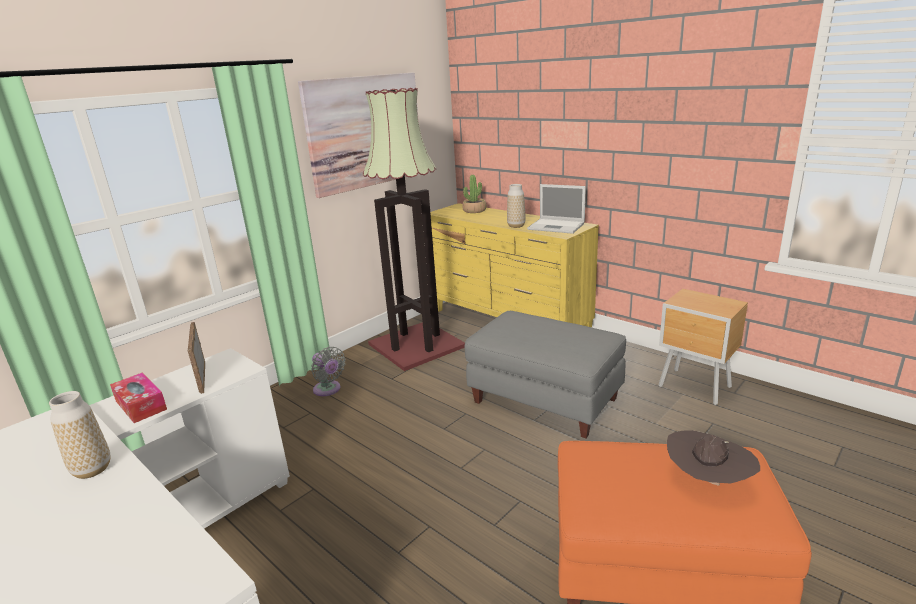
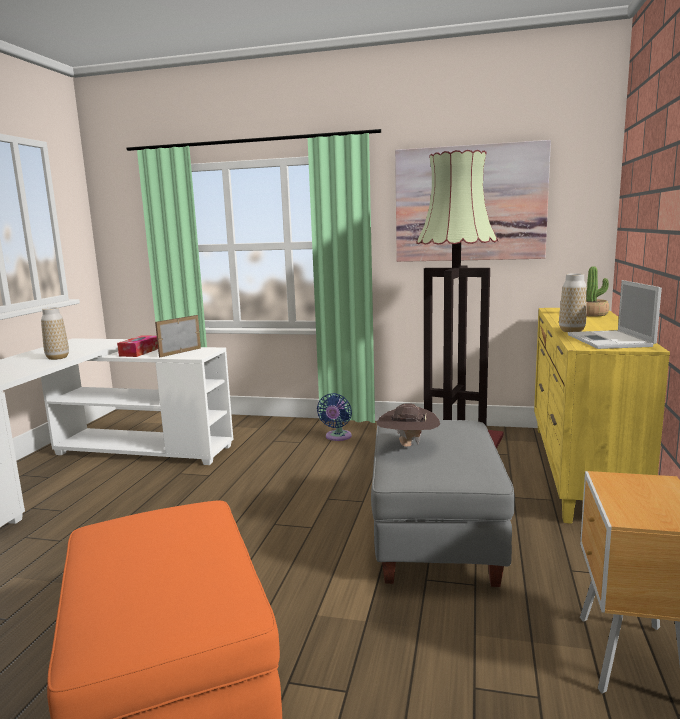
camera: 60 degrees right, 10 degrees down
(328, 390) = (337, 437): grey fan -> blue fan
(707, 481) = (162, 584): brown hat -> brown hat (407, 446)

